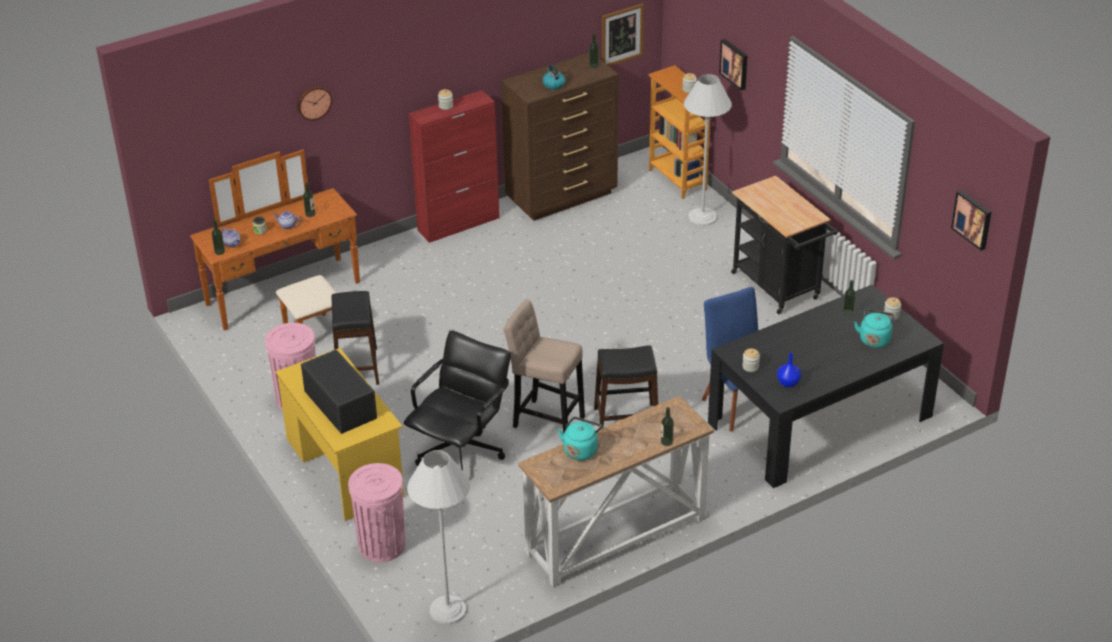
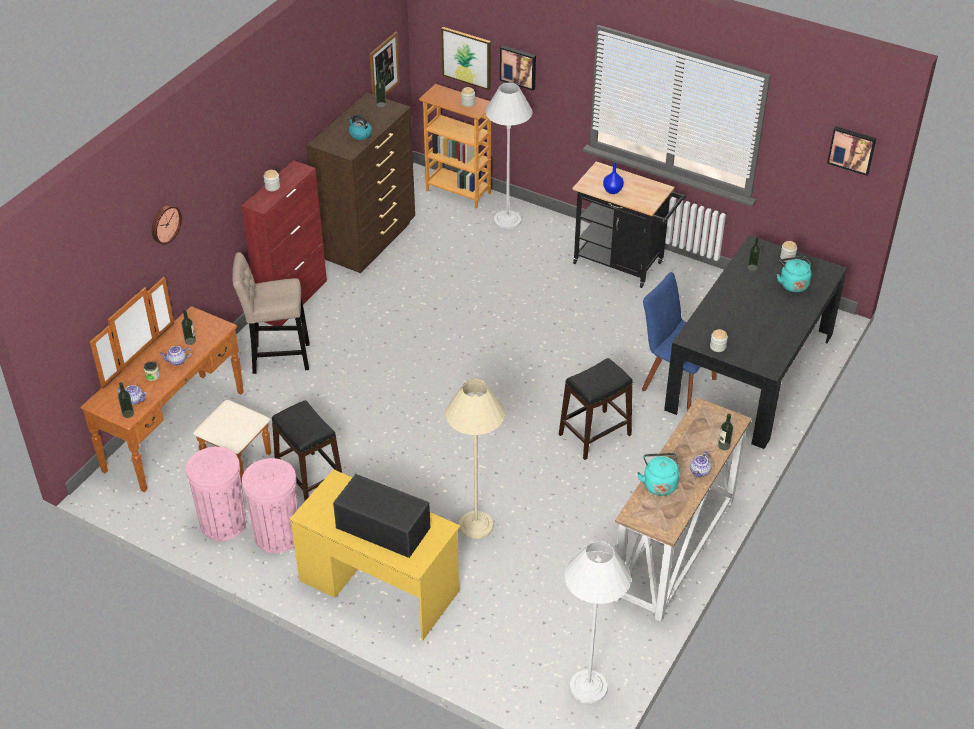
camera: 30 degrees left, 5 degrees up
(382, 545) = (476, 649): pink trash can -> pink trash can (223, 523)
(461, 452) = (476, 525): black office chair -> beige floor lamp
(545, 420) = (525, 463): beige stool -> beige stool (277, 357)
(625, 454) = (699, 472): none -> teapot
(700, 45) = (467, 57): none -> picture
(788, 383) = (760, 350): blue vase -> blue vase (612, 190)

